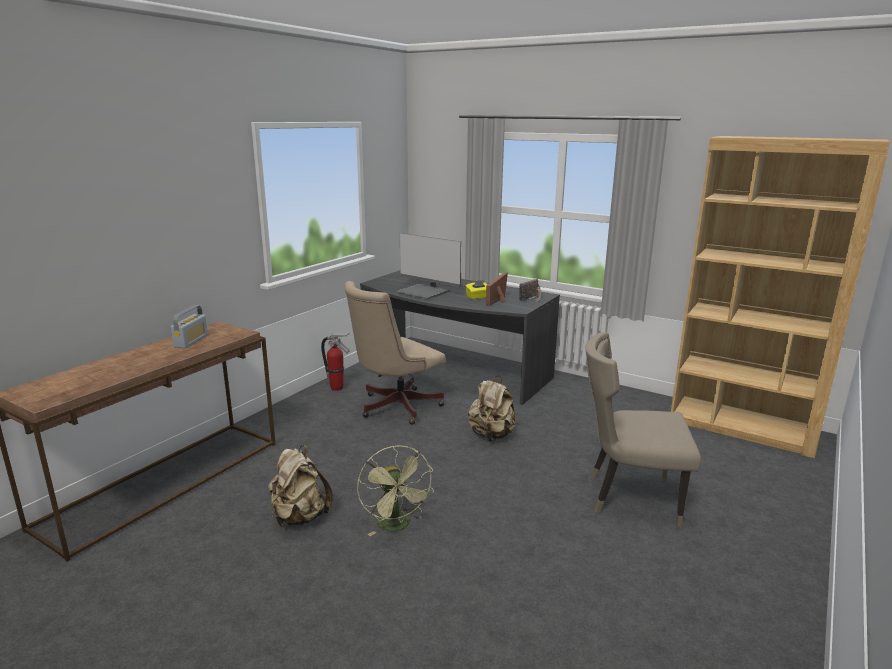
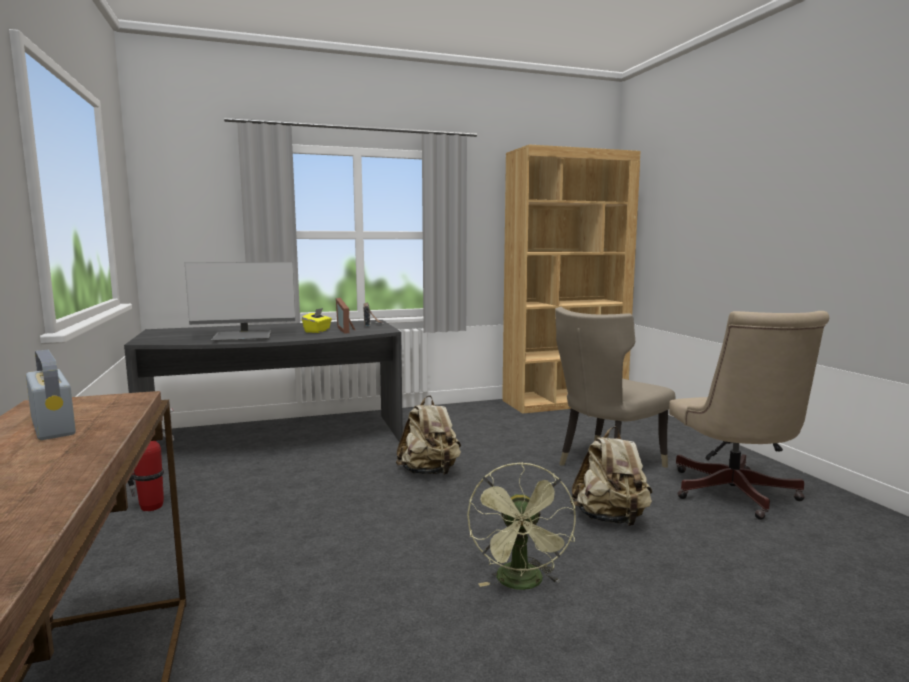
camera: 50 degrees left, 10 degrees down
(299, 517) = (410, 652): beige backpack -> beige backpack (610, 519)
(395, 407) = (279, 493): beige office chair -> beige office chair (735, 495)
(397, 526) = (522, 584): green fan -> green fan turned 75 degrees clockwise

